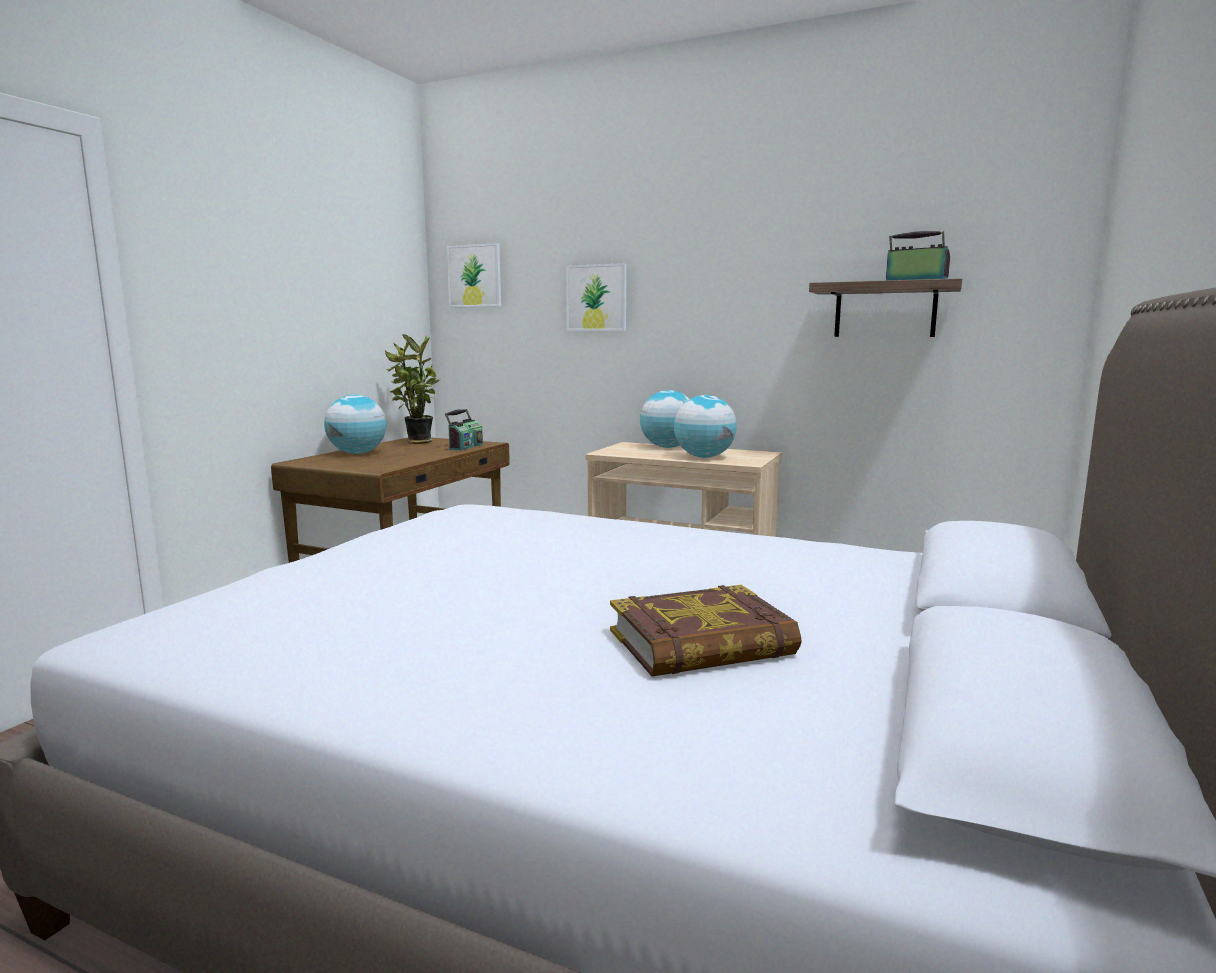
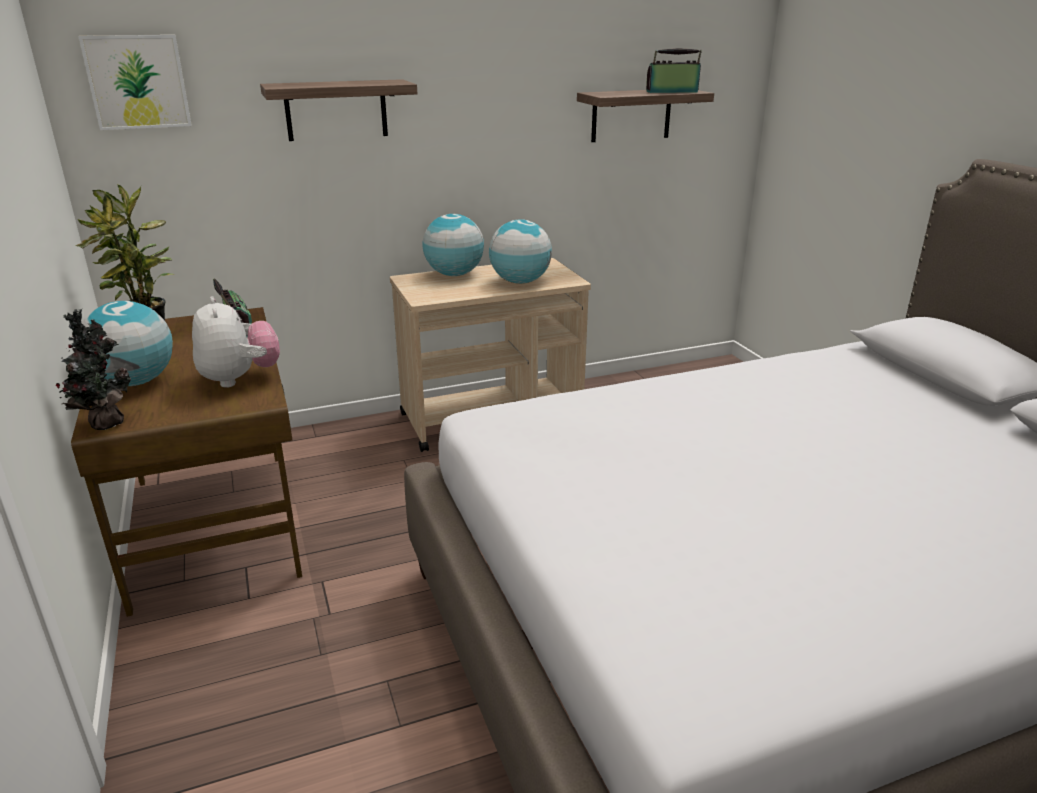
camera: 45 degrees left, 15 degrees up
(300, 461) = (104, 423): none -> potted plant
(398, 461) = (240, 379): none -> plush toy
(596, 298) = (336, 110): picture -> shelf
(701, 643) = (952, 476): book -> none

